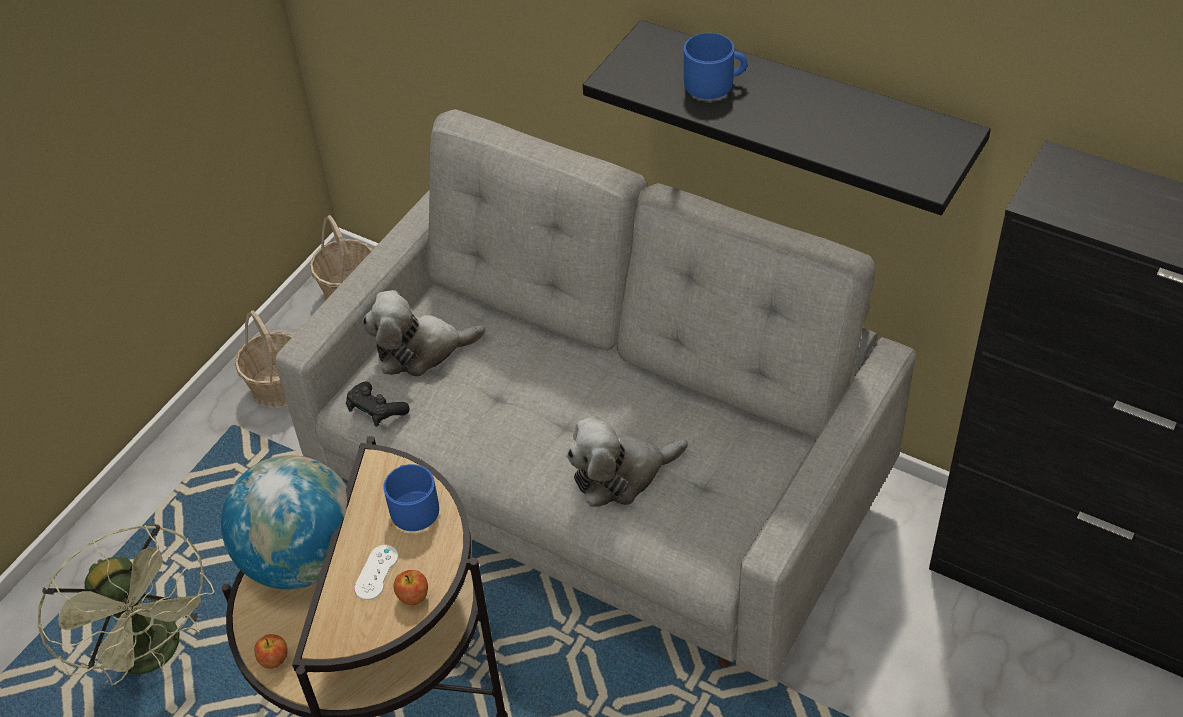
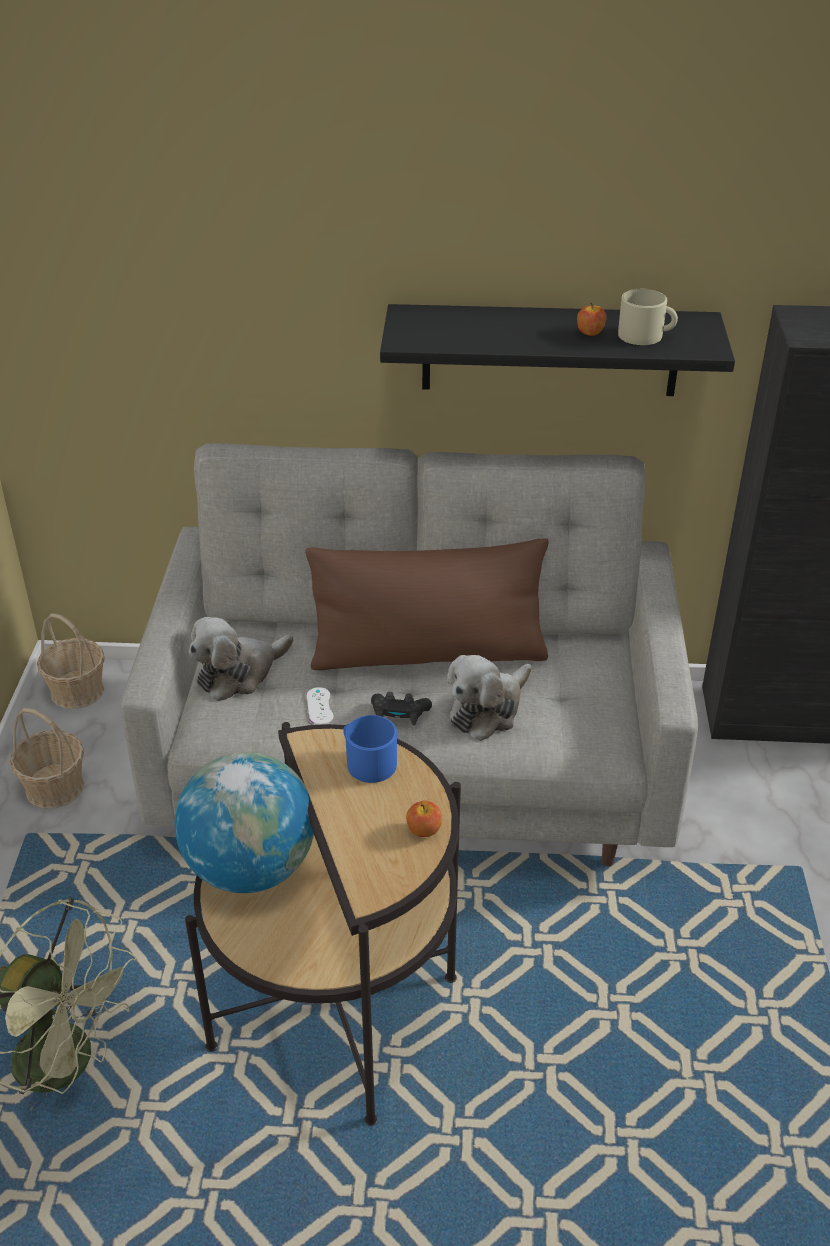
camera: 30 degrees left, 10 degrees down
(274, 659) = (284, 960): apple -> apple (590, 333)
(376, 411) = (231, 731): black game controller -> black game controller (399, 716)
(376, 572) = (374, 824): white game controller -> white game controller (319, 706)
(606, 391) = (428, 654): none -> brown pillow
(715, 83) = (489, 328): blue mug -> none
(873, 141) = (646, 336): none -> beige mug

